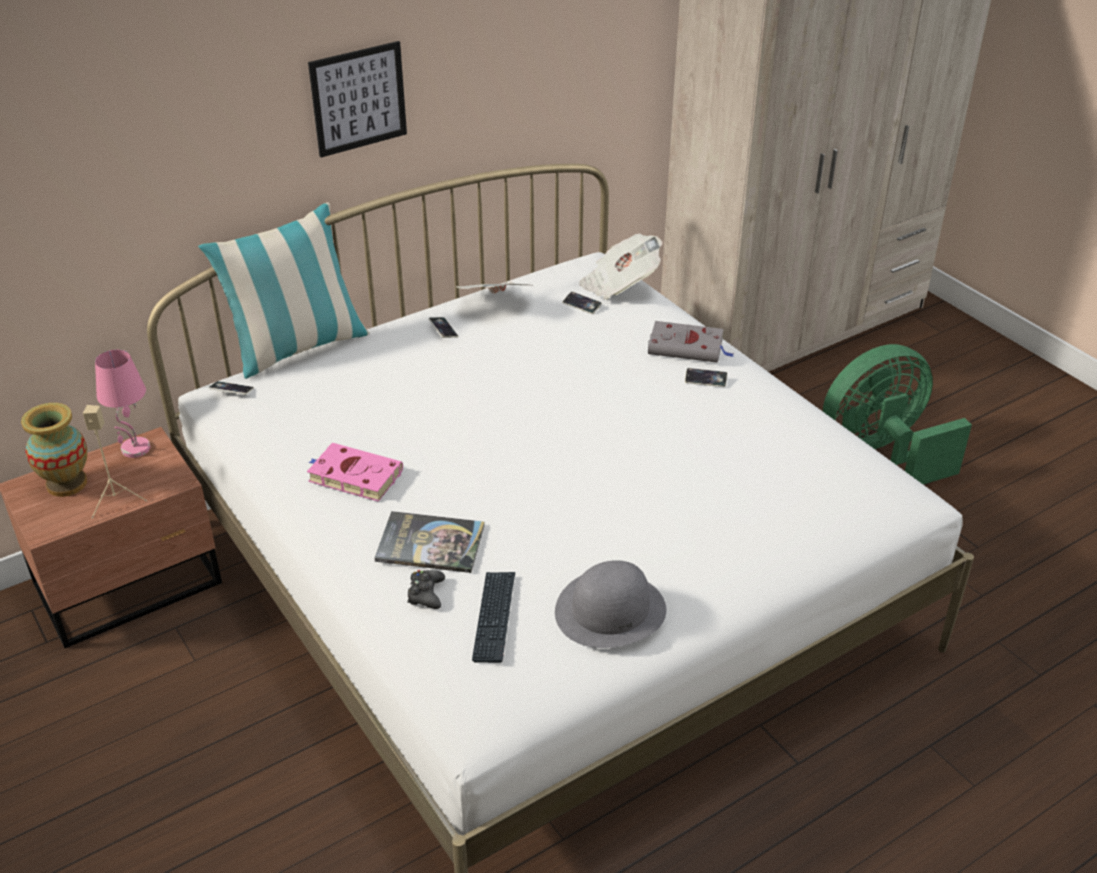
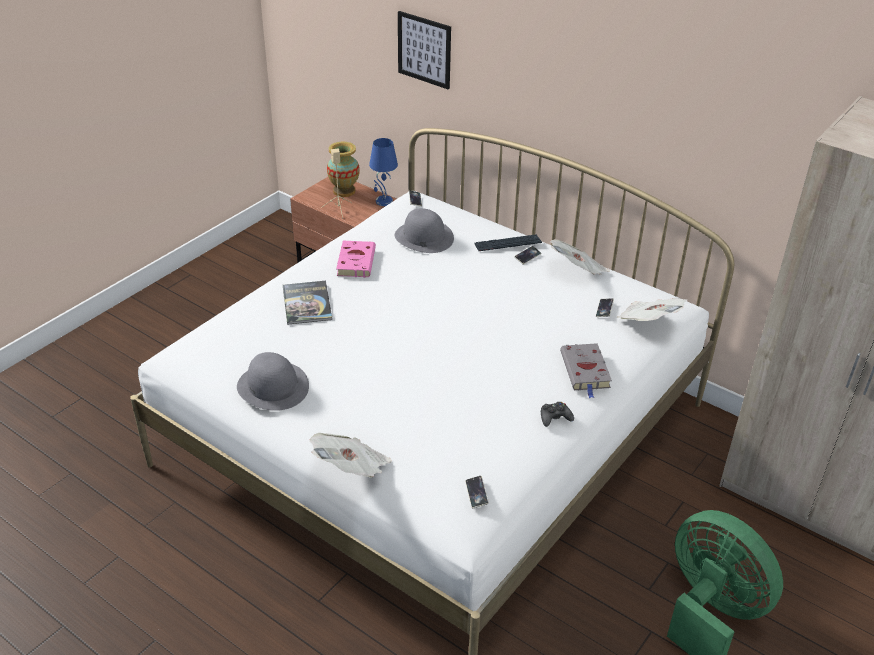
camera: 70 degrees right, 0 degrees up
(135, 449) = (383, 201): pink table lamp -> blue table lamp
(297, 348) = (473, 210): pillow -> none
(337, 401) = (423, 237): none -> grey hat
(358, 98) = (560, 81): picture -> picture (424, 49)
(426, 594) = (263, 312): black game controller -> black game controller (555, 417)
(494, 617) = (252, 341): keyboard -> keyboard (508, 244)
(705, 380) = (547, 388): phone -> phone (476, 493)
(801, 563) = (352, 469): none -> newspaper

